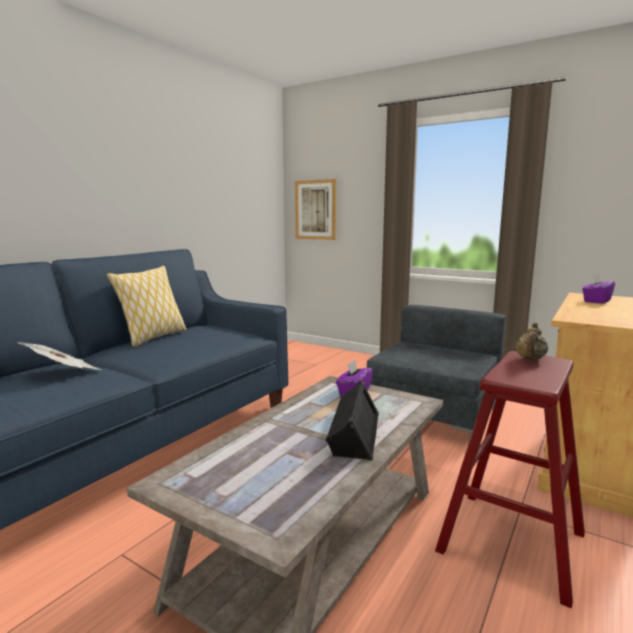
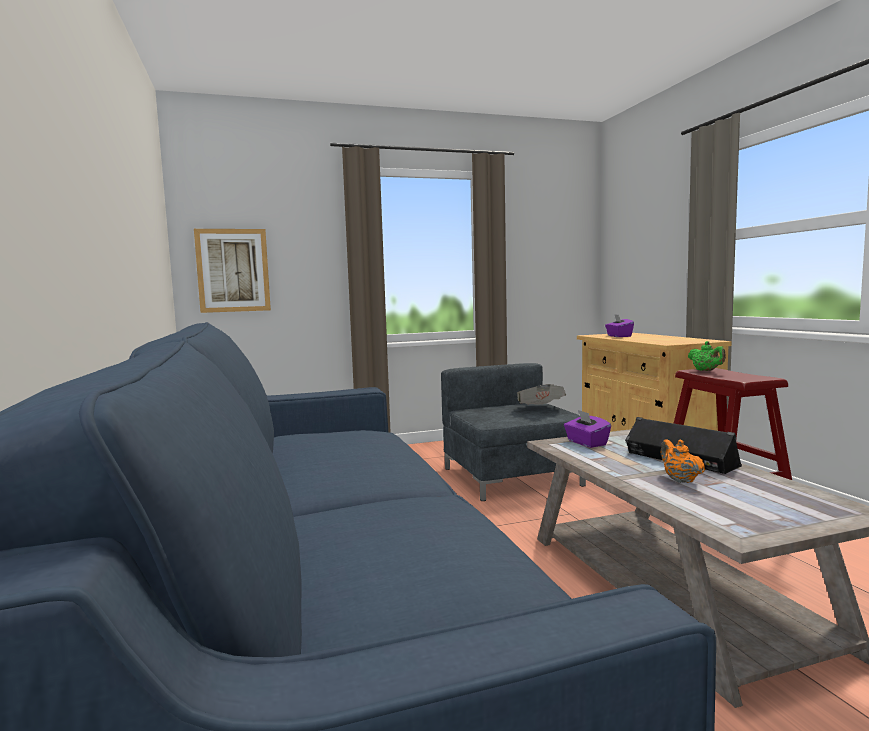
camera: 50 degrees left, 5 degrees down
(64, 374) = (371, 521): newspaper -> newspaper (541, 409)
(153, 337) = (286, 461): pillow -> none
(289, 441) = (679, 480): none -> orange teapot
(530, 359) = (706, 371): beige teapot -> green teapot

